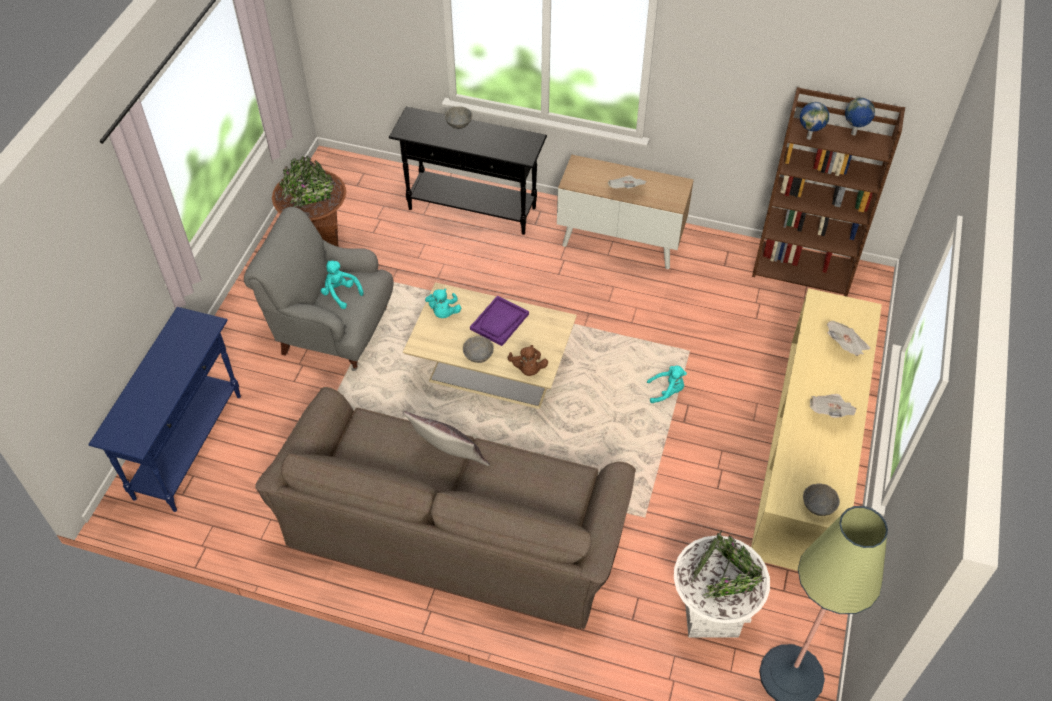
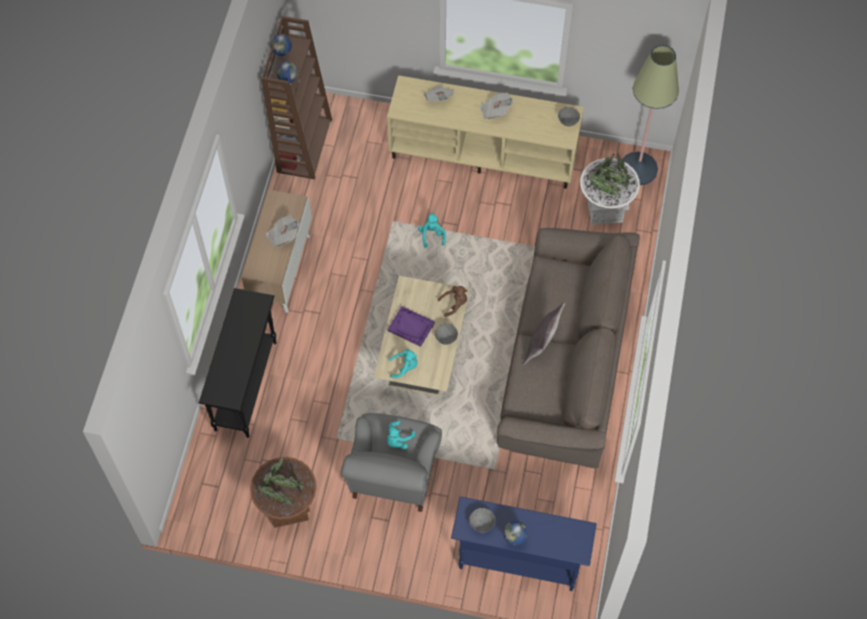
camera: 95 degrees left, 10 degrees up
(149, 367) = (515, 541): none -> globe
(459, 125) = (223, 356): grey bowl -> grey bowl (482, 523)

